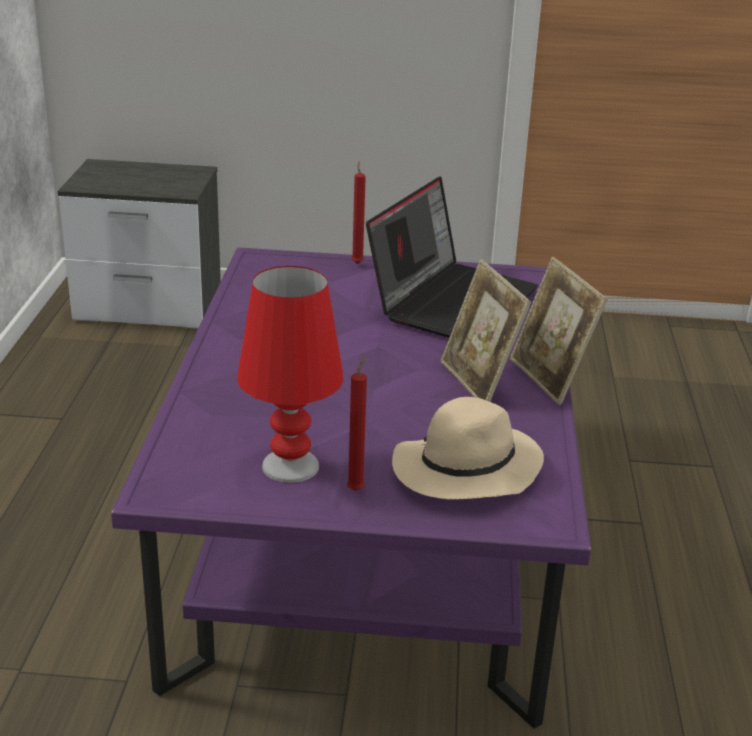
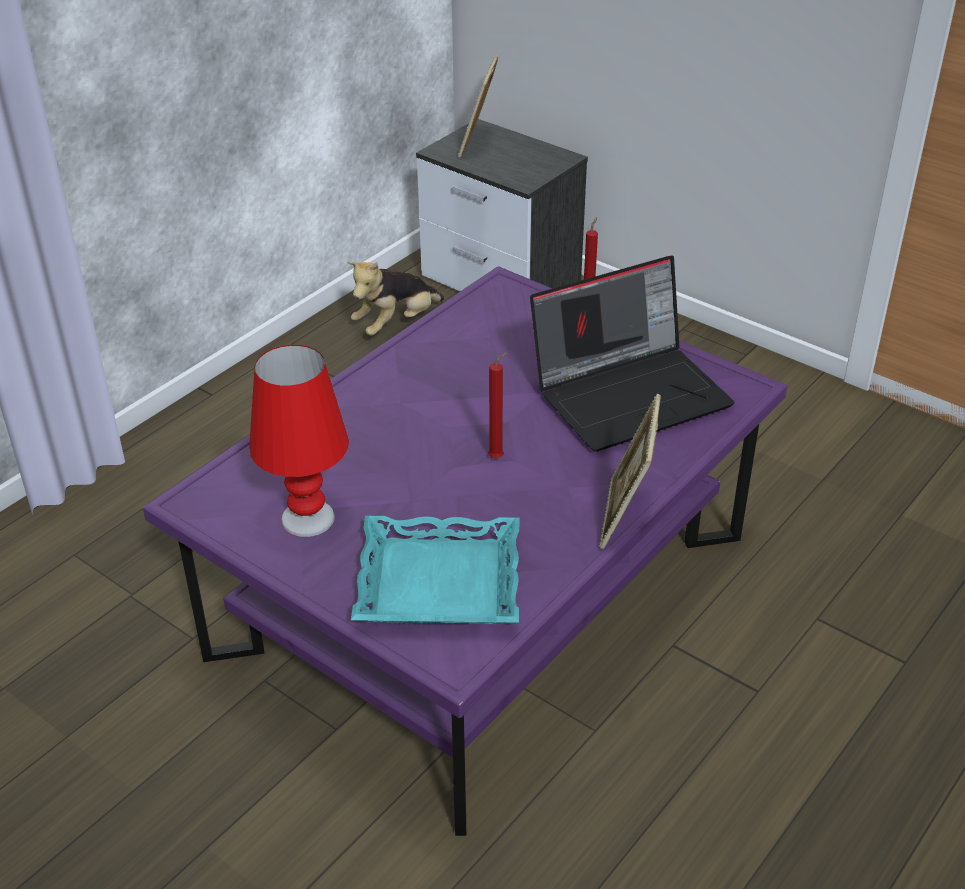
camera: 35 degrees right, 10 degrees up
(82, 362) = (396, 323): none -> plush toy
(357, 489) = (335, 562): red candle -> red candle (498, 457)
(465, 471) = (438, 583): beige hat -> turquoise tray
(479, 382) = (556, 494): picture frame -> picture frame (478, 143)

